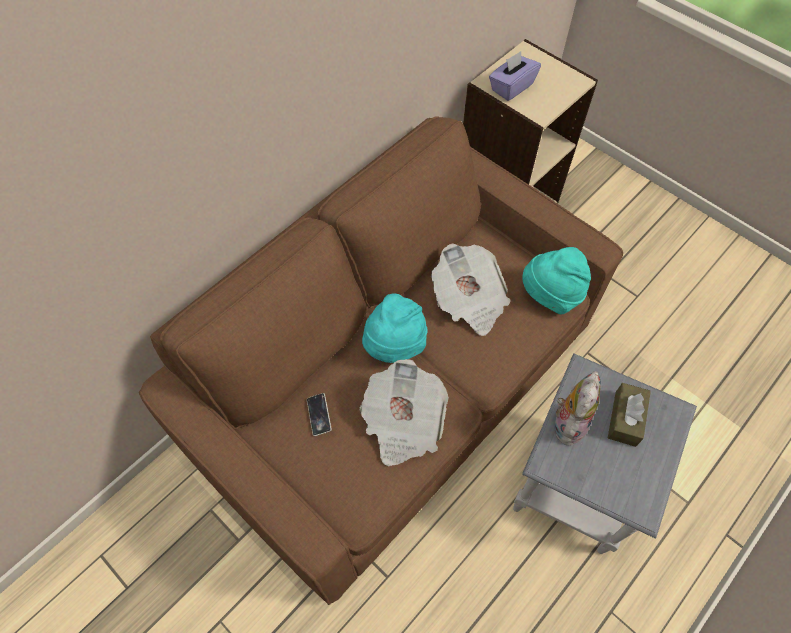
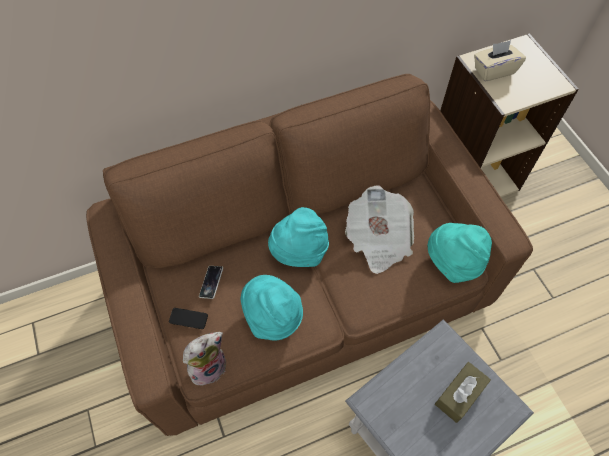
camera: 25 degrees right, 0 degrees up
(313, 463) = (188, 318): none -> phone
(403, 423) = (272, 317): newspaper -> turquoise hat
(511, 87) = (494, 71): purple tissue box -> beige tissue box
(568, 422) = (406, 375): plush toy -> plush toy (208, 366)

